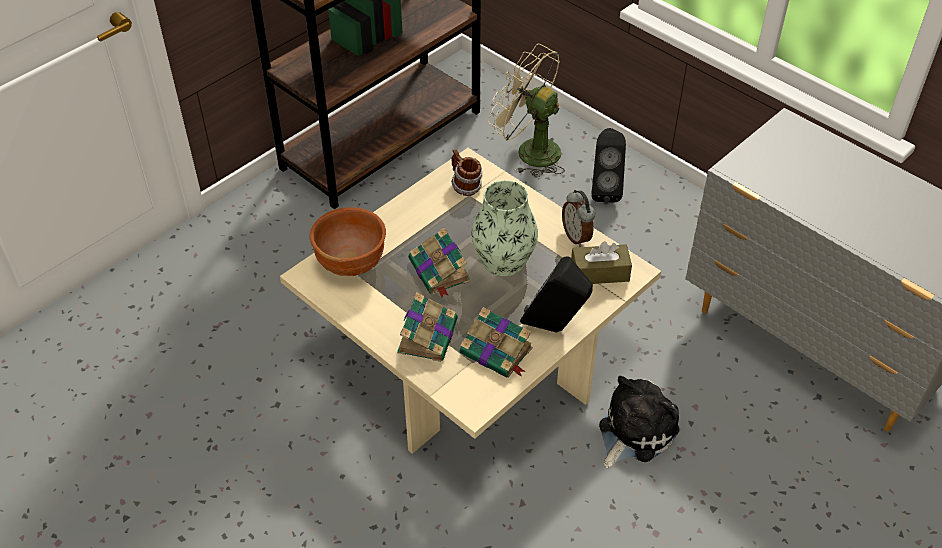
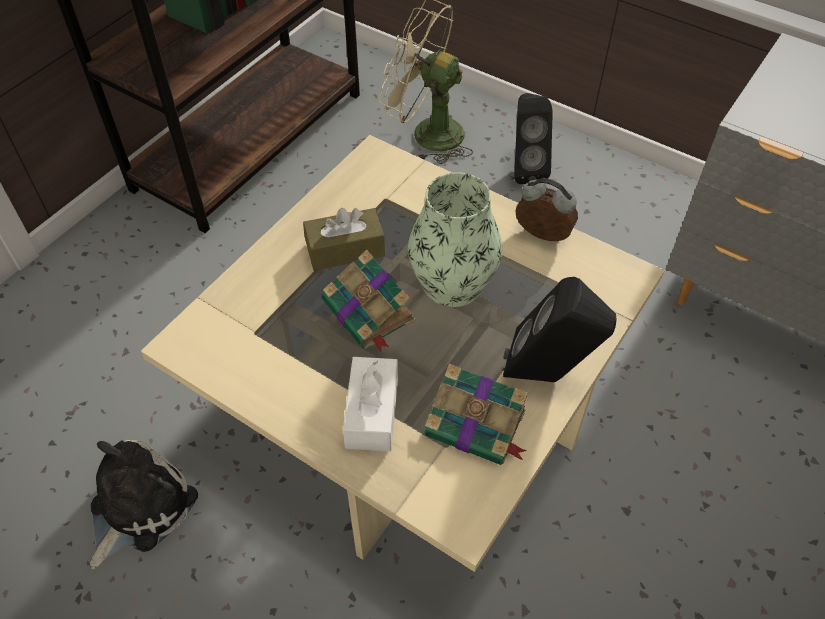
camera: 10 degrees left, 5 degrees up
(352, 263) = (243, 317): brown bowl -> none
(428, 335) = (372, 412): book -> white tissue box
(465, 186) = (377, 187): mug -> none
(577, 236) = (541, 237): alarm clock -> alarm clock turned 150 degrees clockwise
(599, 272) = (585, 283): brown tissue box -> brown tissue box (345, 250)
(634, 431) = (641, 478): plush toy -> plush toy (138, 507)

